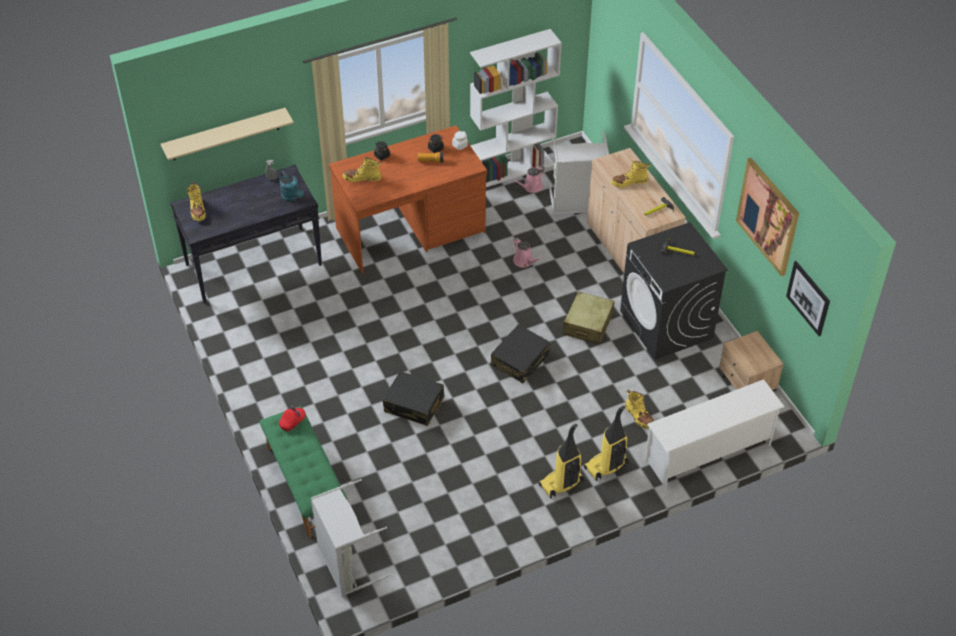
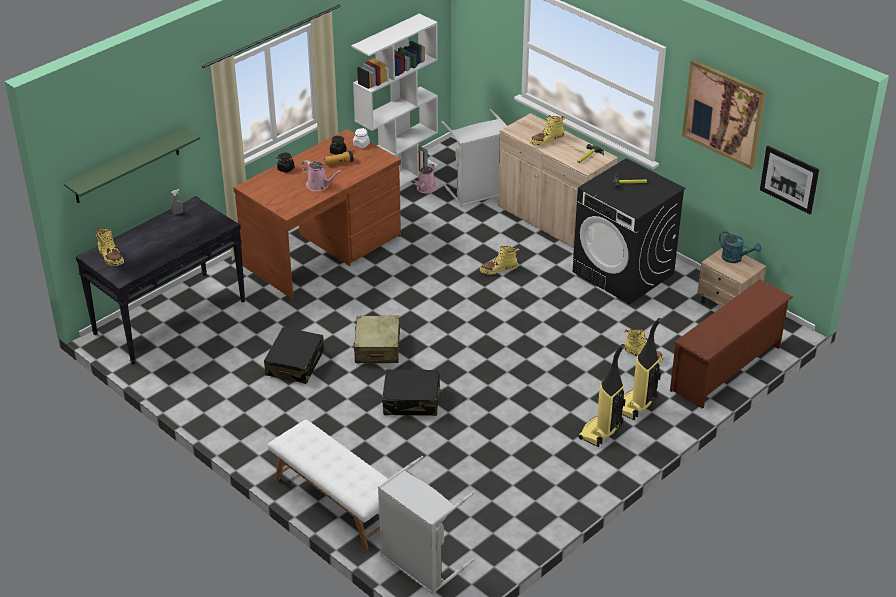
camera: 20 degrees left, 10 degrees down
(225, 134) = (127, 166): beige shelf -> green shelf
(292, 197) = (209, 224): turquoise watering can -> turquoise watering can (735, 258)
(292, 422) = (306, 434): red cap -> none
(305, 484) = (335, 502): green bench -> white bench
(362, 178) = (276, 191): yellow boot -> yellow boot (498, 269)
(520, 360) = (498, 336): black suitcase -> black suitcase (295, 363)
(524, 261) = (454, 251): pink watering can -> pink watering can (319, 185)
(588, 324) = (547, 290): beige suitcase -> beige suitcase (377, 348)
(708, 453) = (727, 369): white shoe rack -> brown shoe rack

